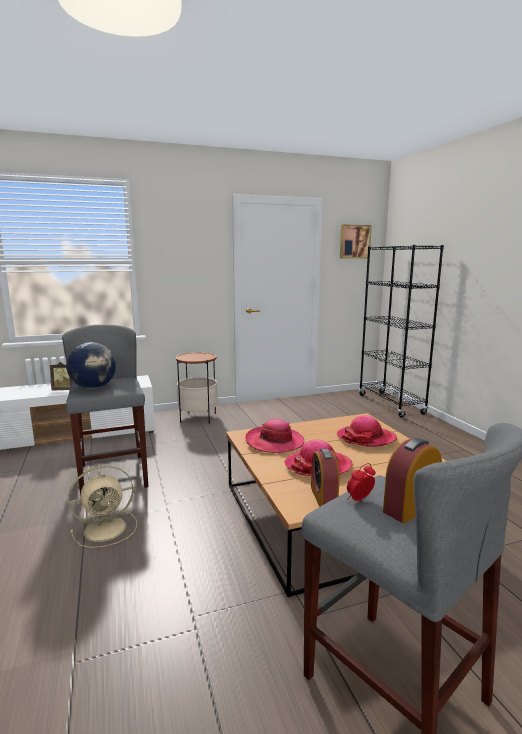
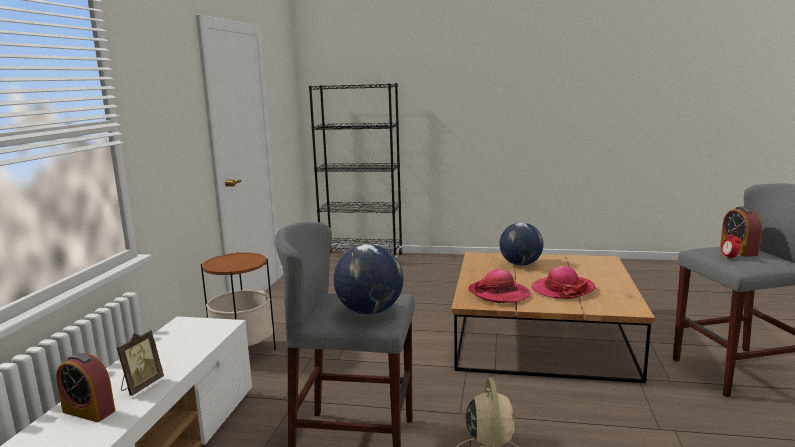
camera: 60 degrees left, 0 degrees up
(323, 497) = (618, 299): alarm clock -> alarm clock (89, 411)
(354, 241) = (283, 80): picture -> none
(366, 438) = (520, 264): hat -> globe

